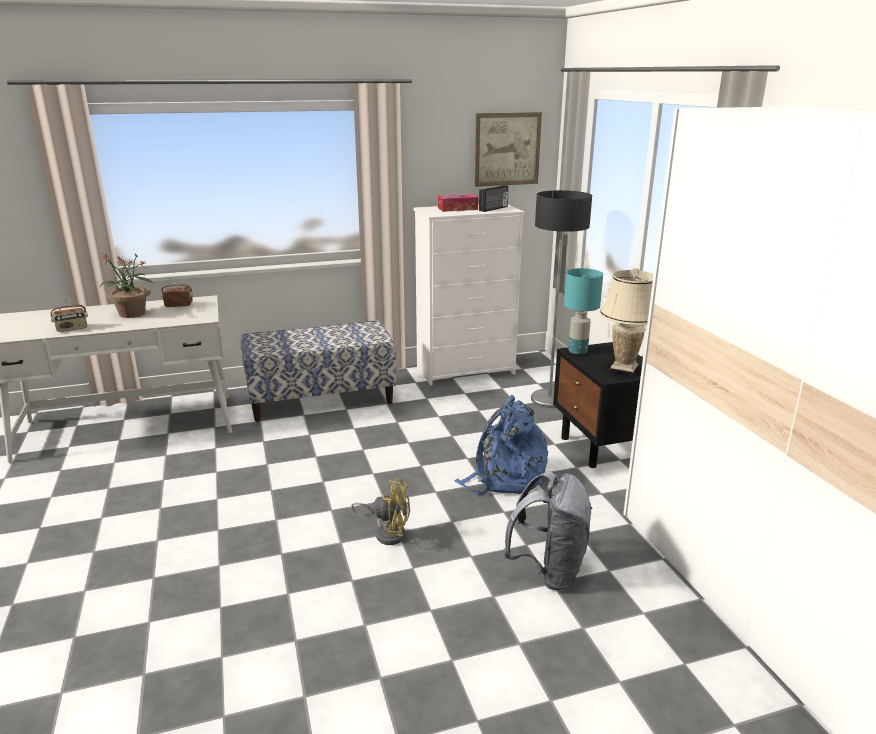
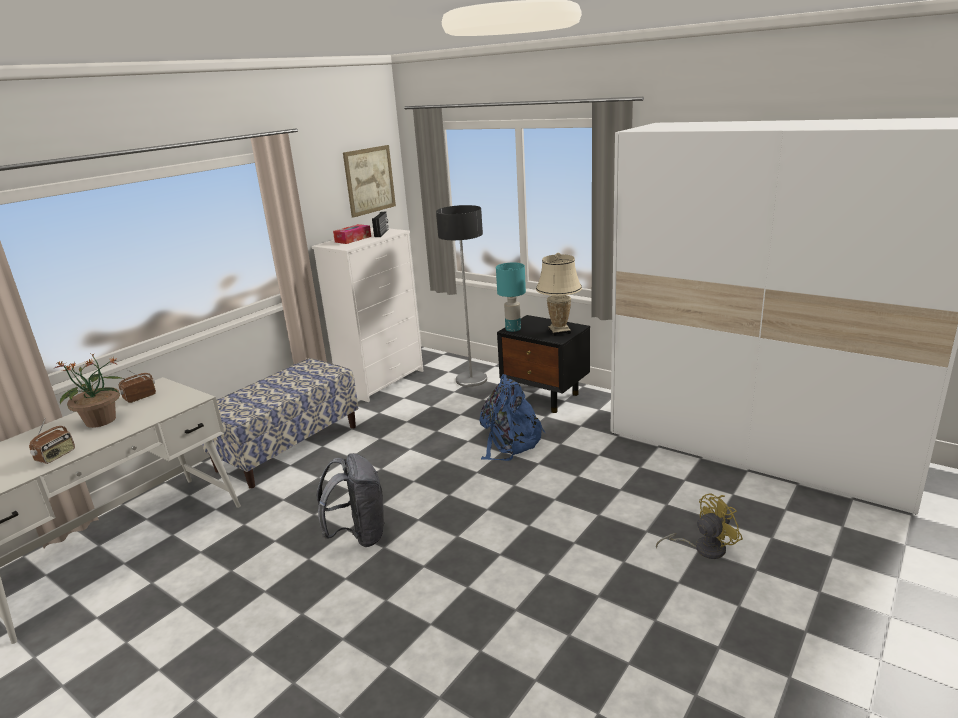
camera: 35 degrees left, 0 degrees up
(387, 532) = (481, 513): yellow fan -> yellow fan (703, 548)
(549, 571) = (610, 484): grey backpack -> grey backpack (358, 535)

